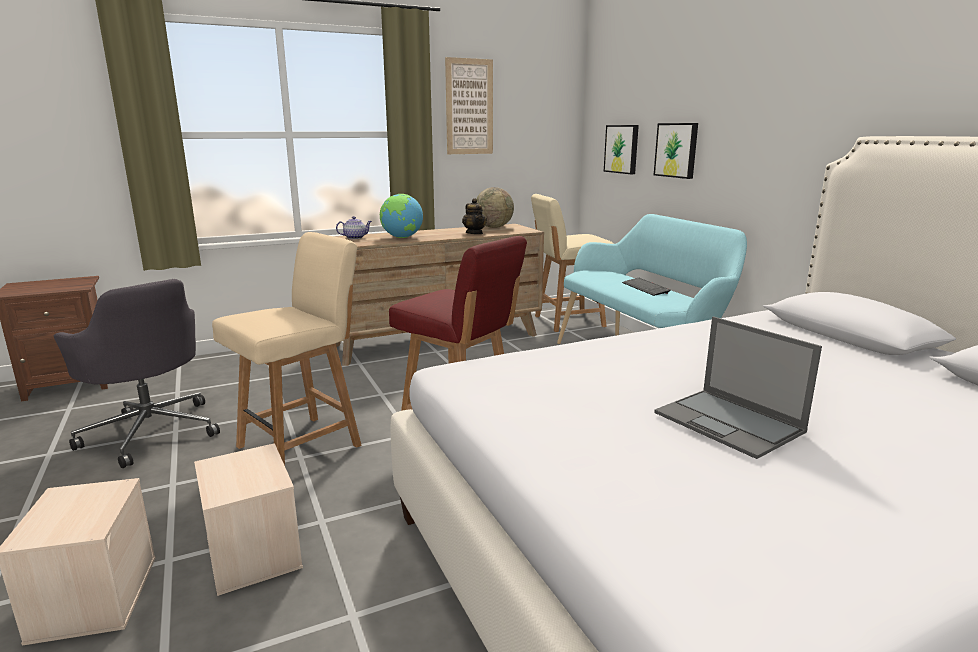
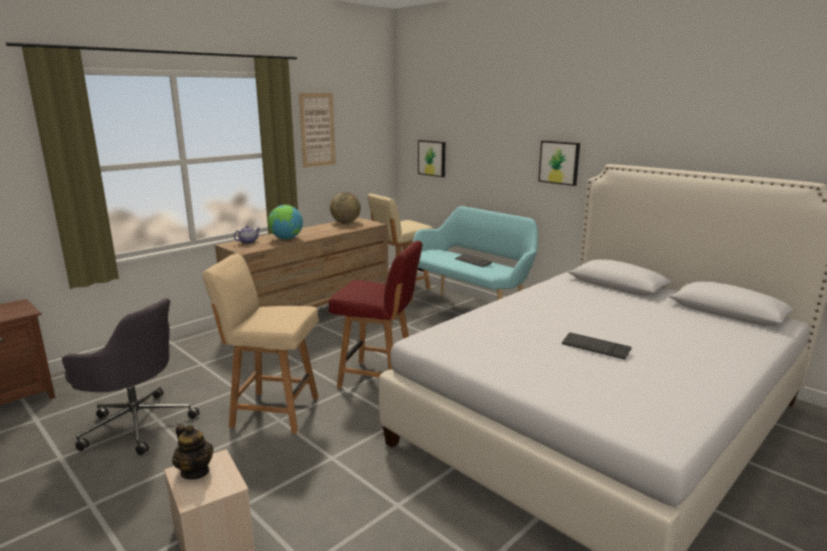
camera: 20 degrees left, 0 degrees up
(251, 552) = (300, 486): beige storage box -> none
(302, 445) = (273, 411): beige chair -> beige chair turned 105 degrees counterclockwise
(474, 233) = (338, 229): teapot -> teapot (195, 471)
(677, 150) = (478, 162): picture -> picture (559, 162)
(730, 423) = (595, 347): laptop -> keyboard

